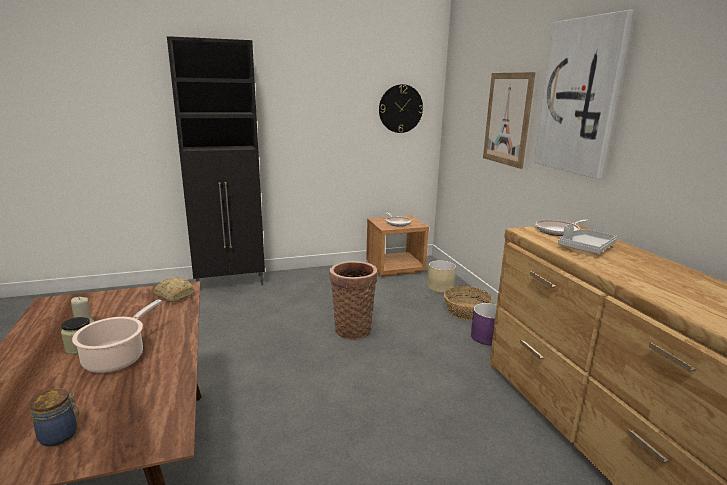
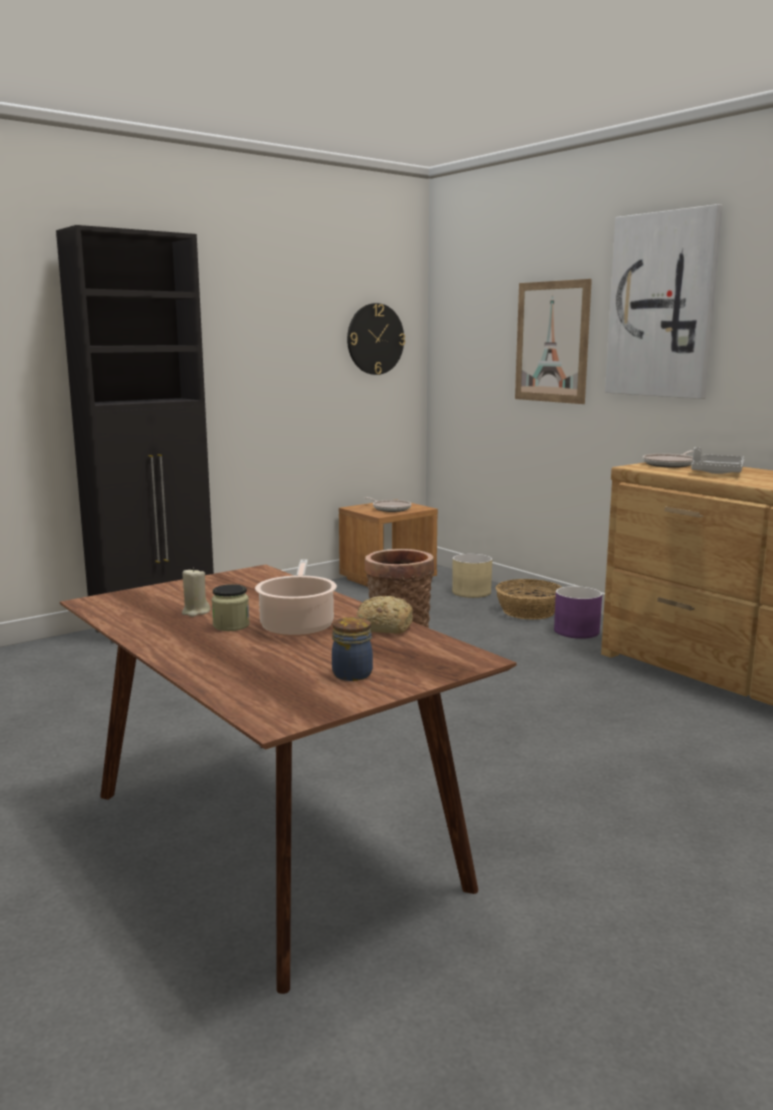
camera: 20 degrees left, 5 degrees down
(174, 295) = (260, 578): bread -> bread (383, 627)

